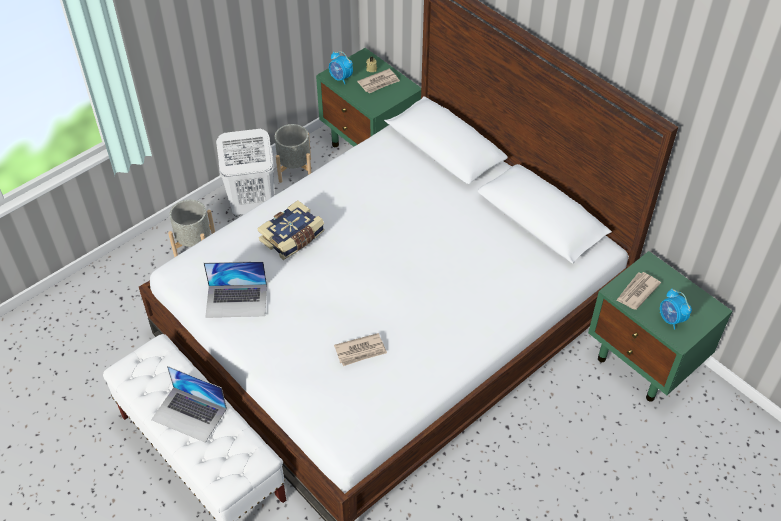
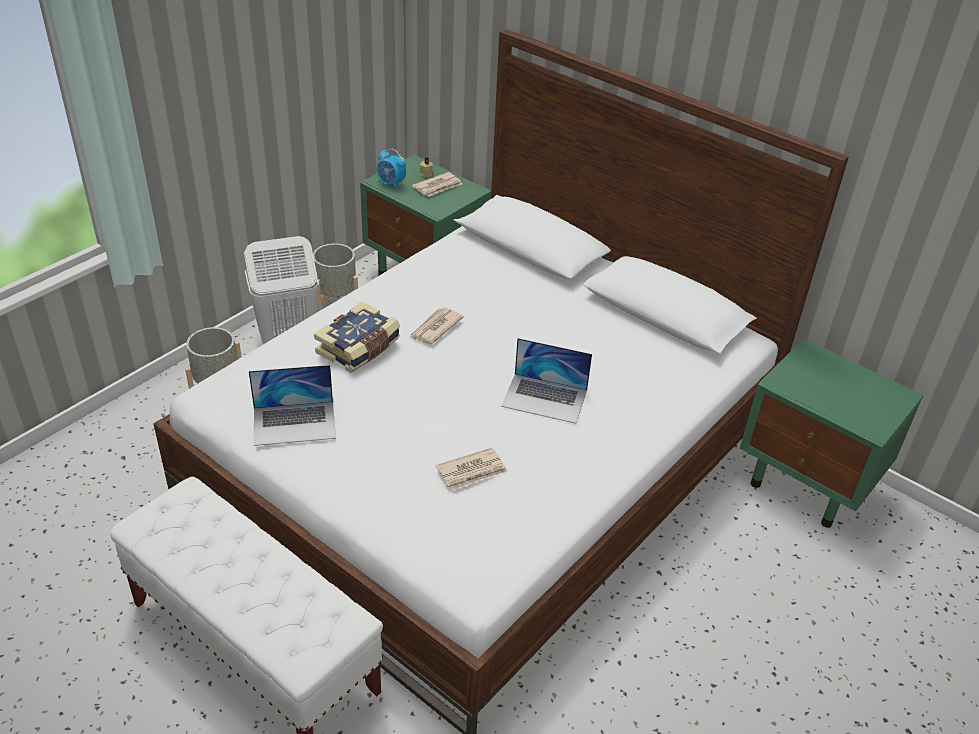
camera: 10 degrees left, 10 degrees down
(189, 414) = (242, 572): laptop -> laptop (545, 398)
(637, 292) = (804, 382): newspaper -> newspaper (435, 328)
(671, 319) = (854, 408): alarm clock -> none

